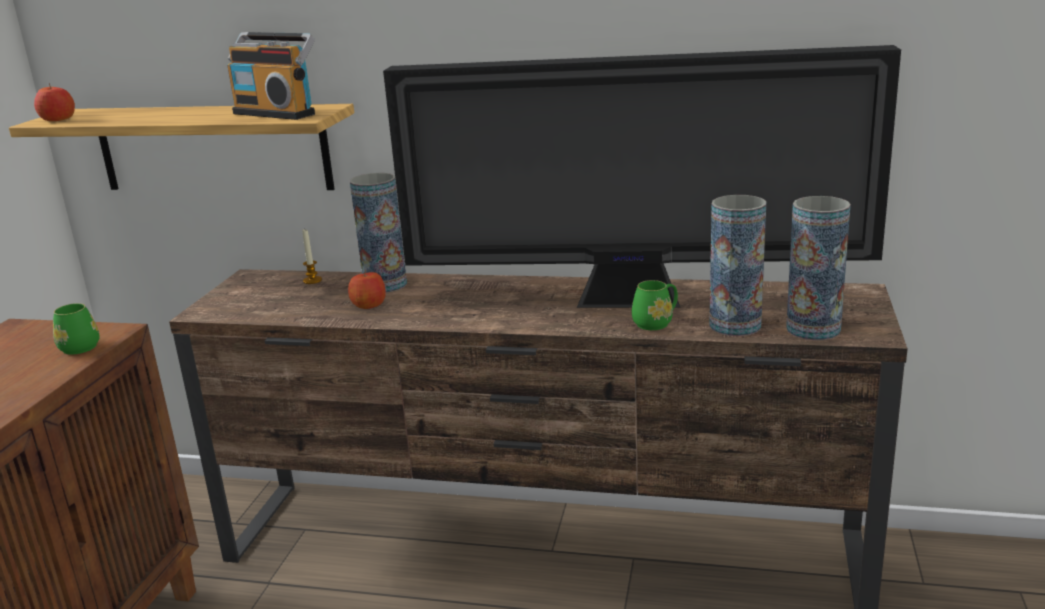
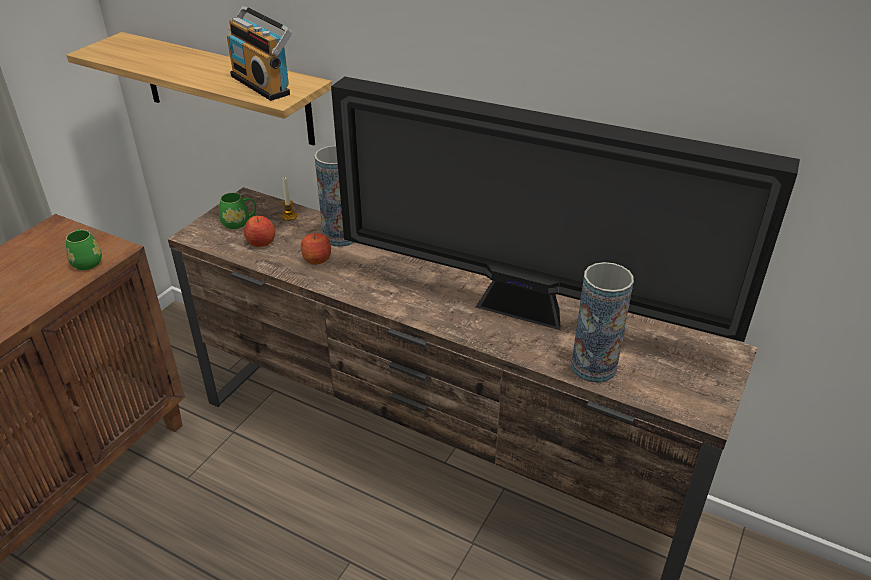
camera: 15 degrees right, 15 degrees up
(58, 120) = (105, 51): apple -> apple (261, 242)
(656, 322) = (530, 345): green mug -> green mug (239, 222)
(813, 329) = (657, 391): vase -> none

